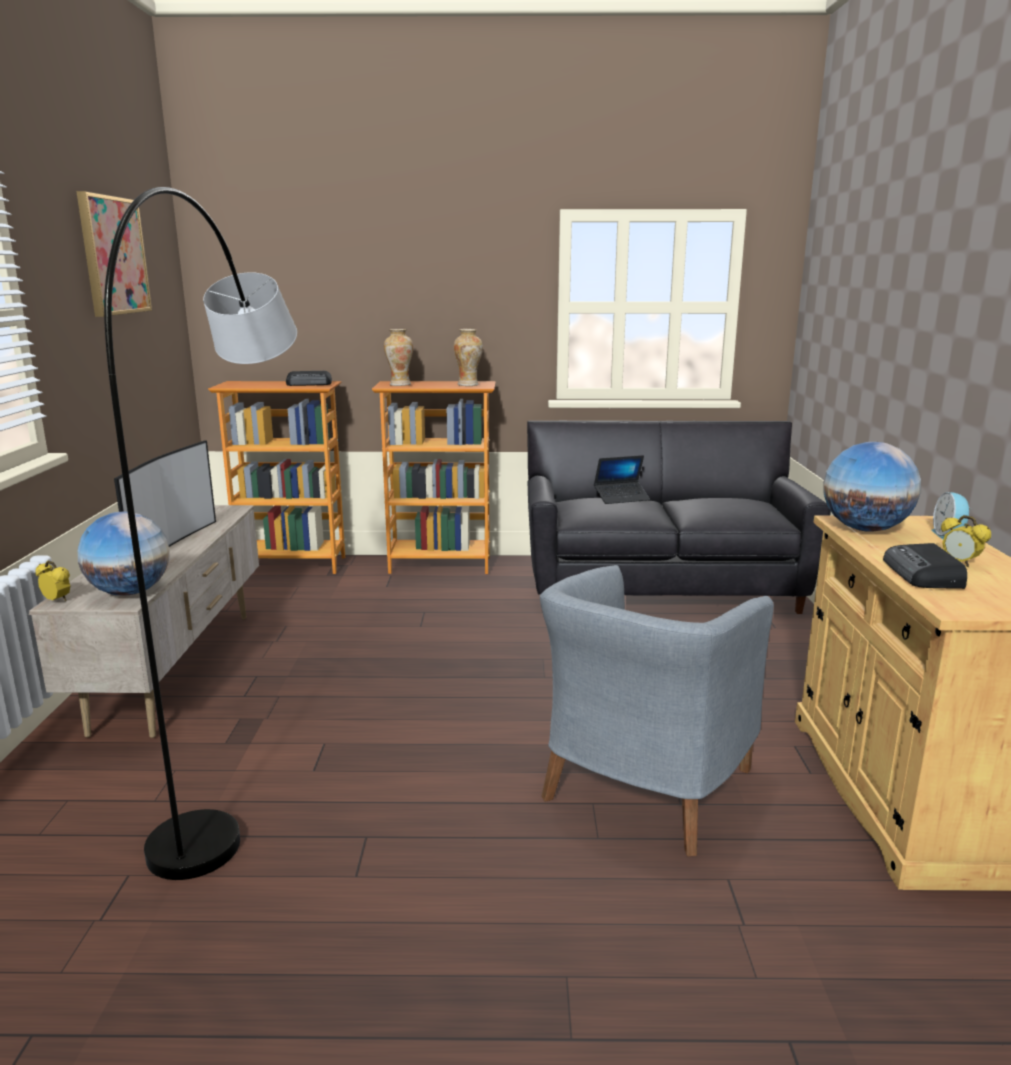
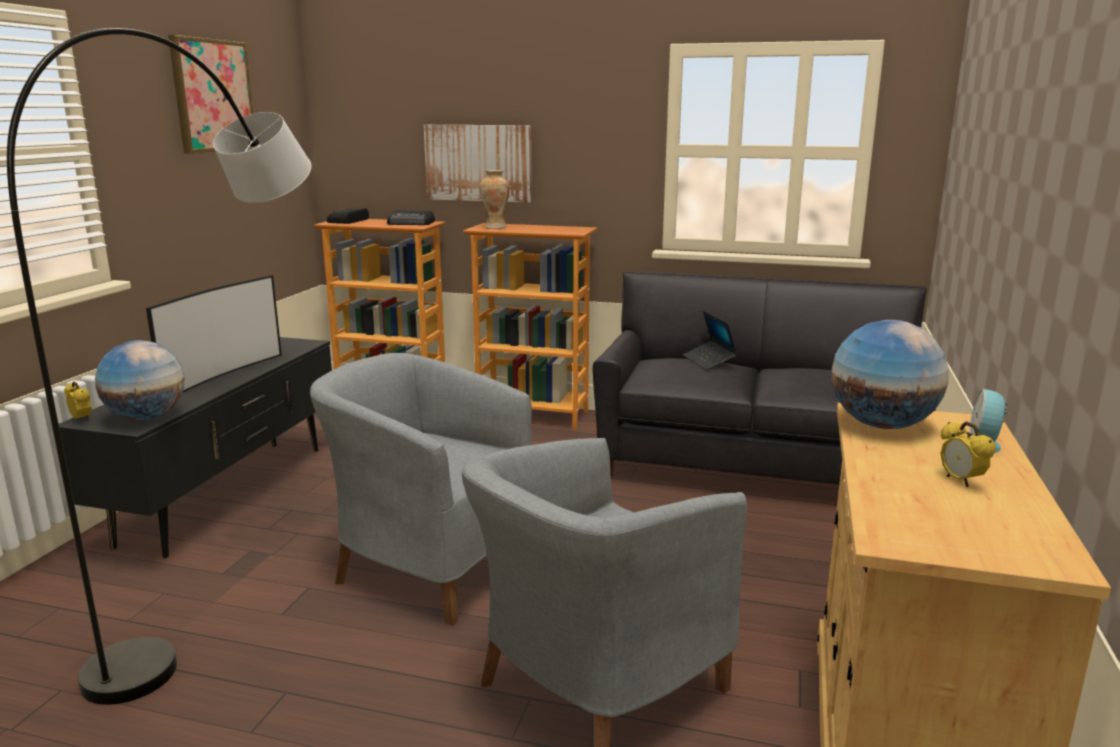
camera: 15 degrees right, 0 degrees up
(179, 669) = (229, 494): beige tv stand -> black tv stand
(373, 322) = (478, 163): none -> picture
(428, 708) = (429, 565): none -> grey armchair
(468, 385) = (563, 230): vase -> none
(621, 498) = (709, 361): laptop -> laptop turned 75 degrees clockwise
(923, 574) = (896, 491): radio -> radio (348, 221)

